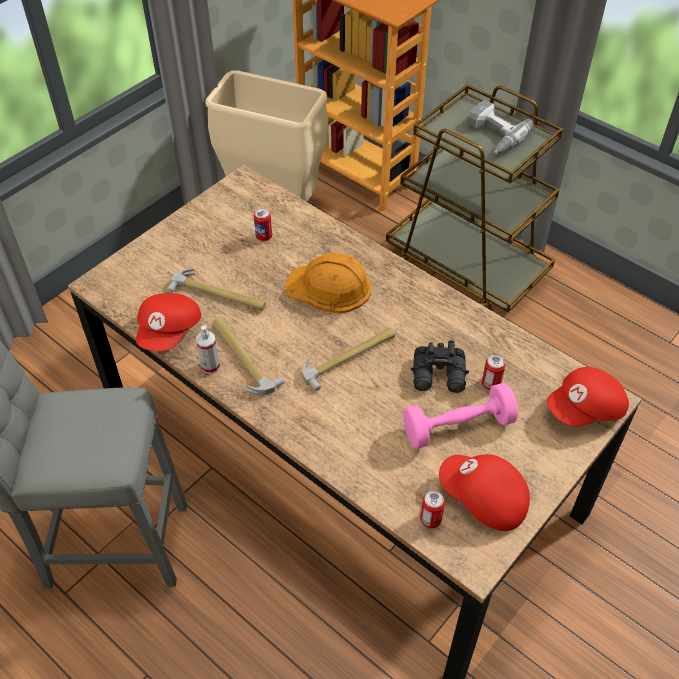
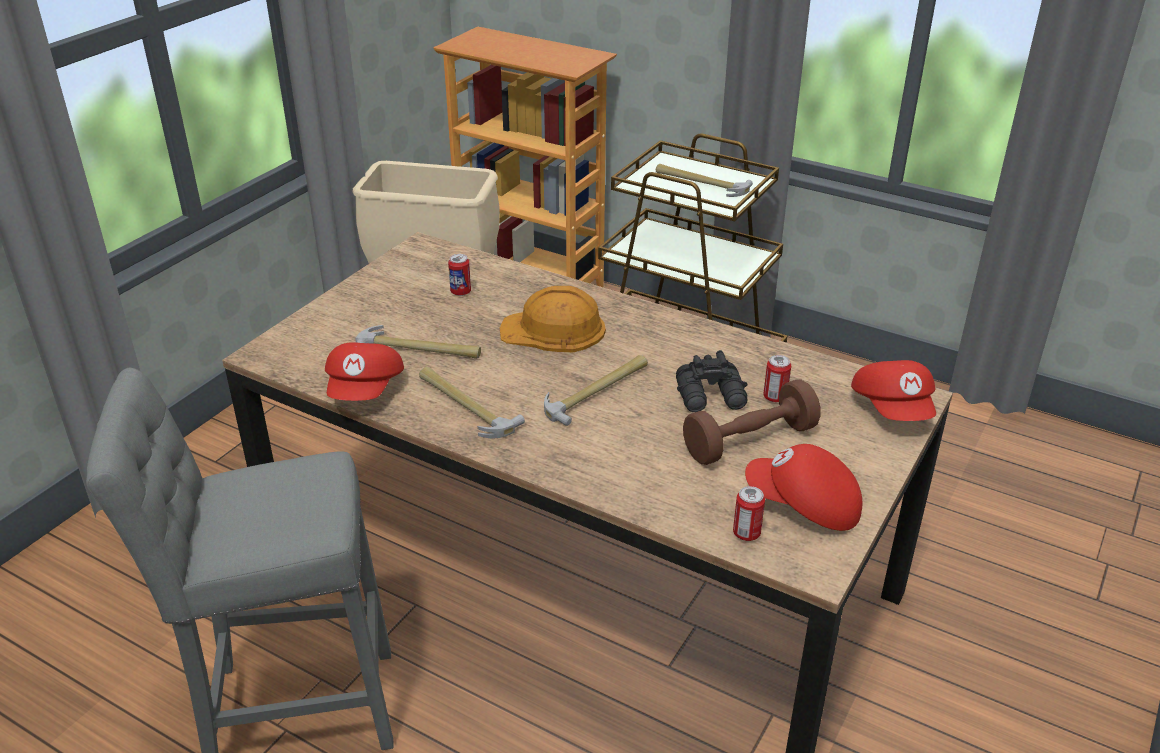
camera: 10 degrees left, 15 degrees down
(210, 366) = (426, 417): spray bottle -> none
(458, 427) = (749, 441): pink dumbbell -> brown dumbbell
(492, 135) = (701, 183): power drill -> hammer
(586, 409) = (893, 409): red cap -> red cap turned 60 degrees counterclockwise

